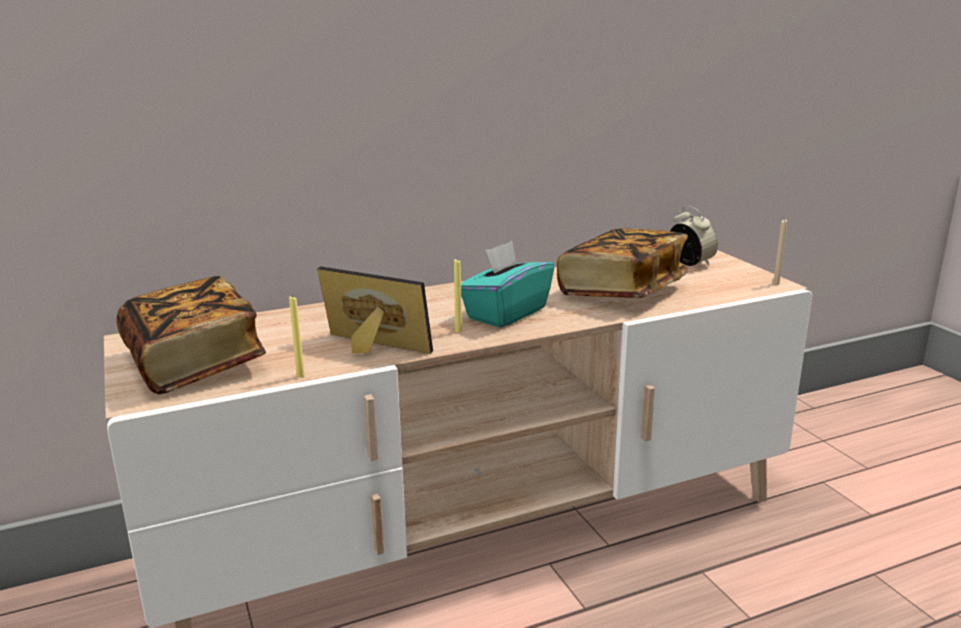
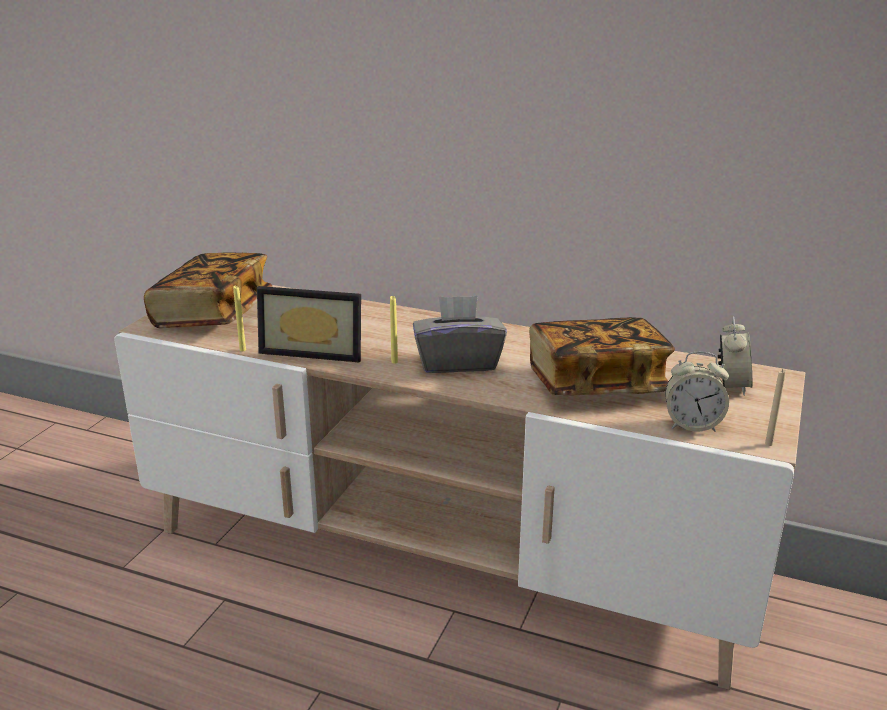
camera: 45 degrees right, 5 degrees up
(370, 349) = (314, 350): picture frame -> picture frame turned 120 degrees clockwise
(506, 313) = (458, 362): turquoise tissue box -> grey tissue box
(722, 290) = (692, 425): none -> alarm clock

